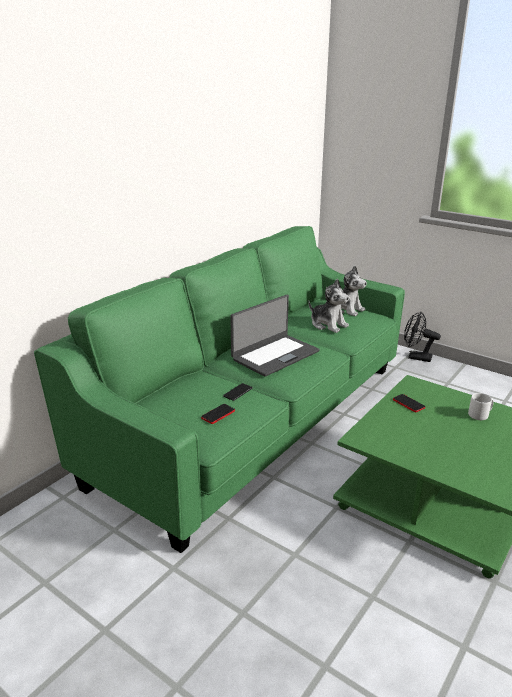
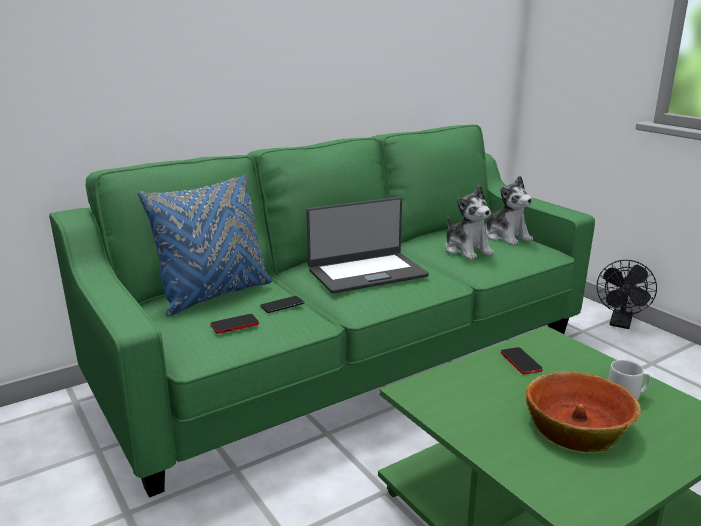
camera: 20 degrees right, 5 degrees down
(180, 393) = (214, 295): none -> blue pillow
(415, 357) = (620, 323): black fan -> black fan turned 105 degrees counterclockwise
(466, 440) = (577, 425): none -> bowl

